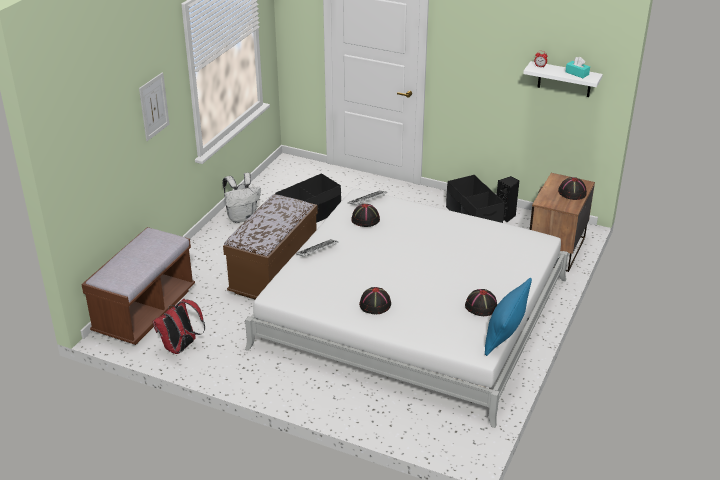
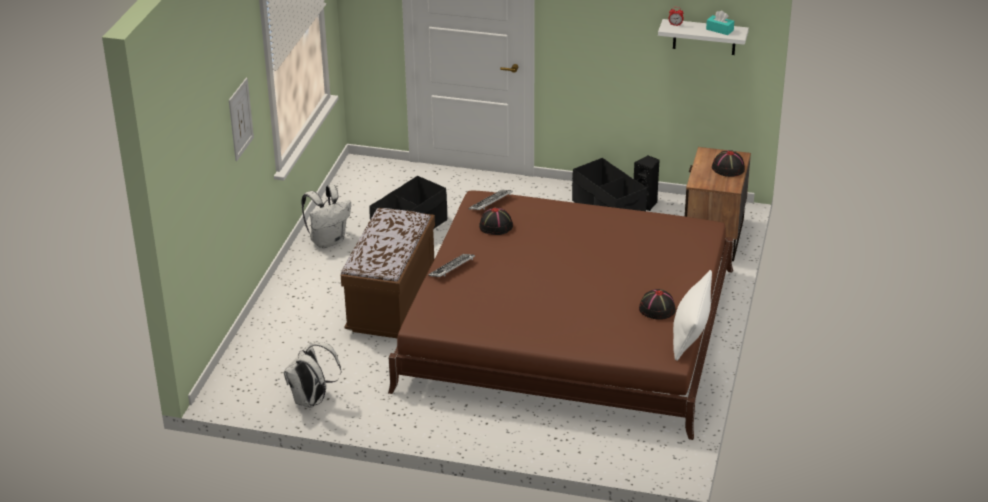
camera: 10 degrees left, 0 degrees up
(145, 311) = (252, 365): brown bench -> none
(181, 347) = (312, 400): red backpack -> white backpack
(375, 305) = (538, 321): black hat -> none
(412, 312) = (568, 328): white bed -> brown bed
(505, 332) = (690, 333): blue pillow -> white pillow

